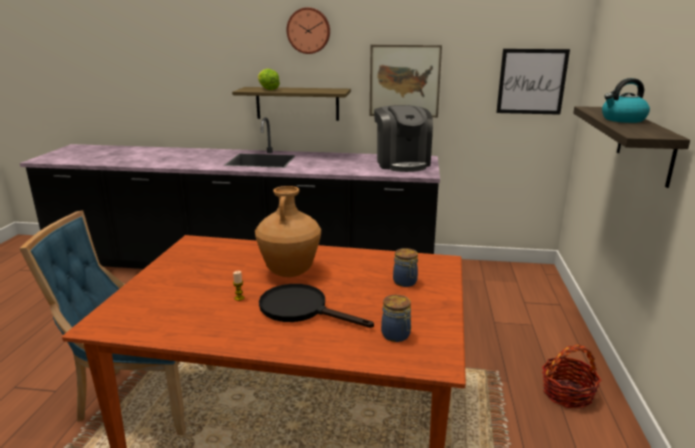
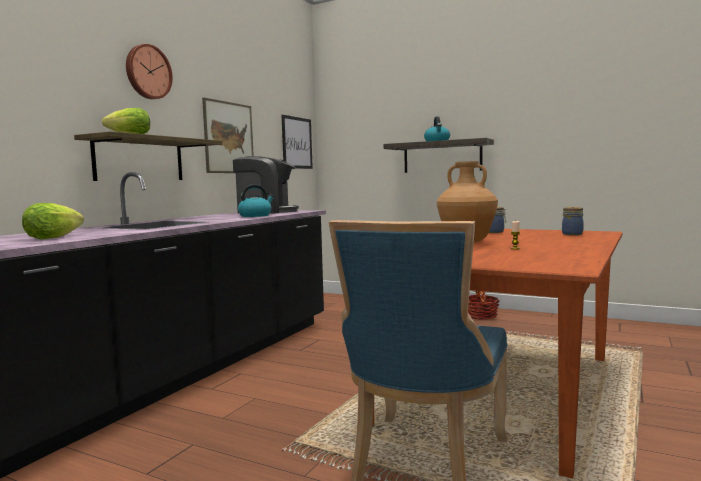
camera: 70 degrees left, 15 degrees down
(172, 160) = (52, 238): none -> lettuce
(301, 309) = (536, 241): black frying pan -> none
(347, 168) = (255, 216): none -> kettle

